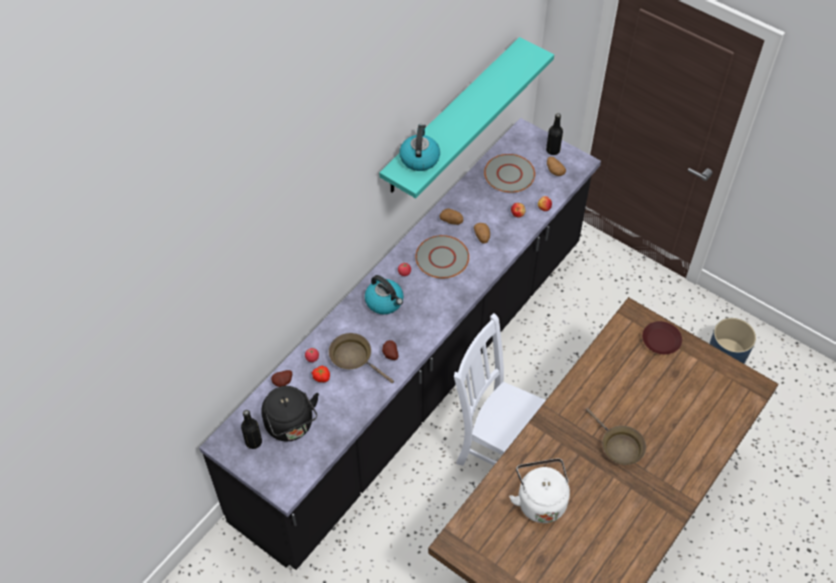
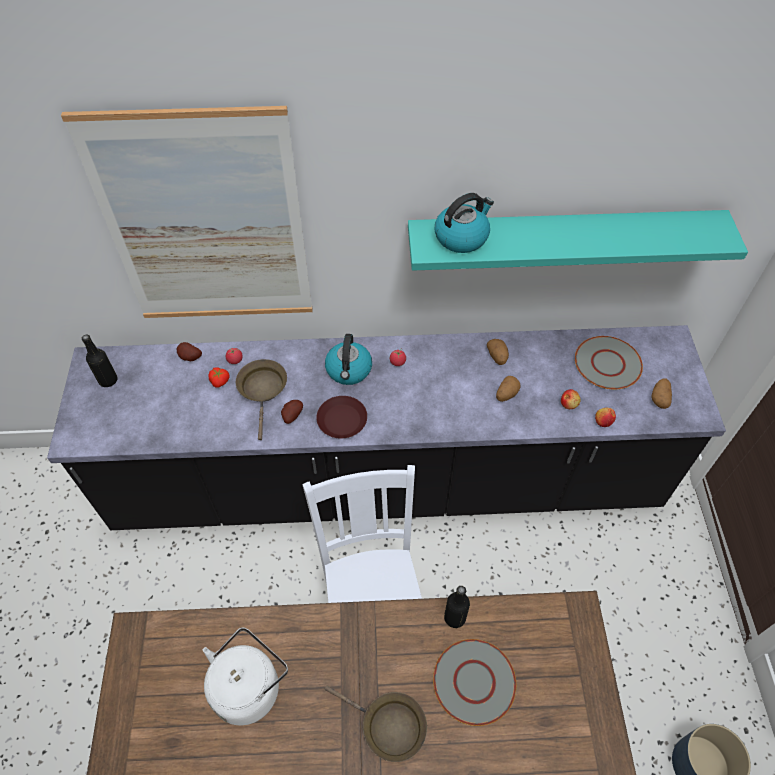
camera: 50 degrees right, 0 degrees up
(277, 269) = (205, 225): none -> picture
(291, 426) = (146, 395): black kettle -> none
(441, 258) = (445, 379): grey plate -> grey plate (473, 681)
(553, 150) = (683, 379): black bottle -> black bottle (454, 617)
(619, 446) = (388, 726): brown frying pan -> brown frying pan turned 75 degrees counterclockwise
(661, 340) = (575, 670): brown plate -> brown plate (342, 420)

